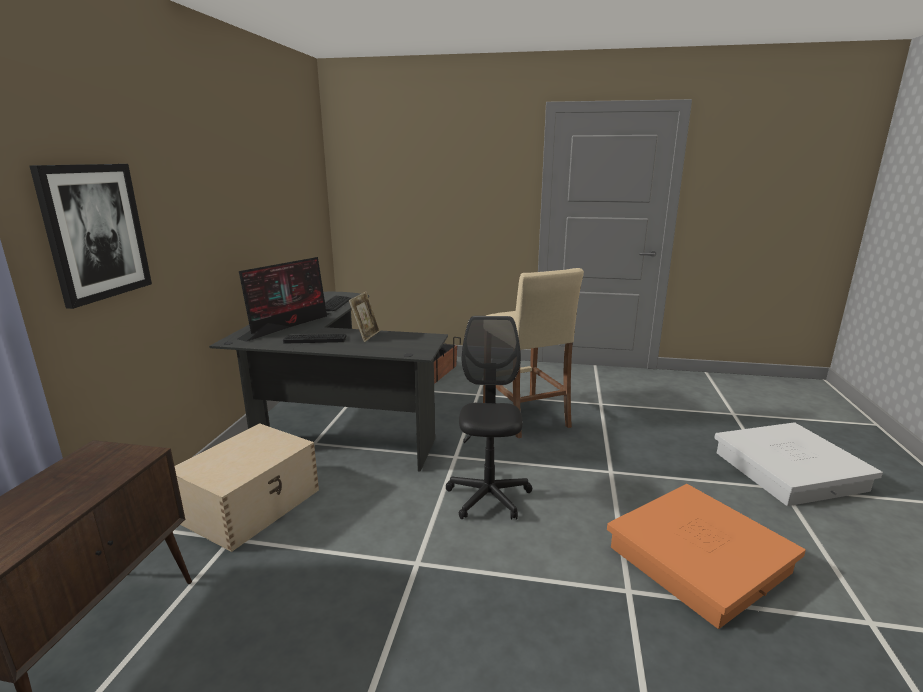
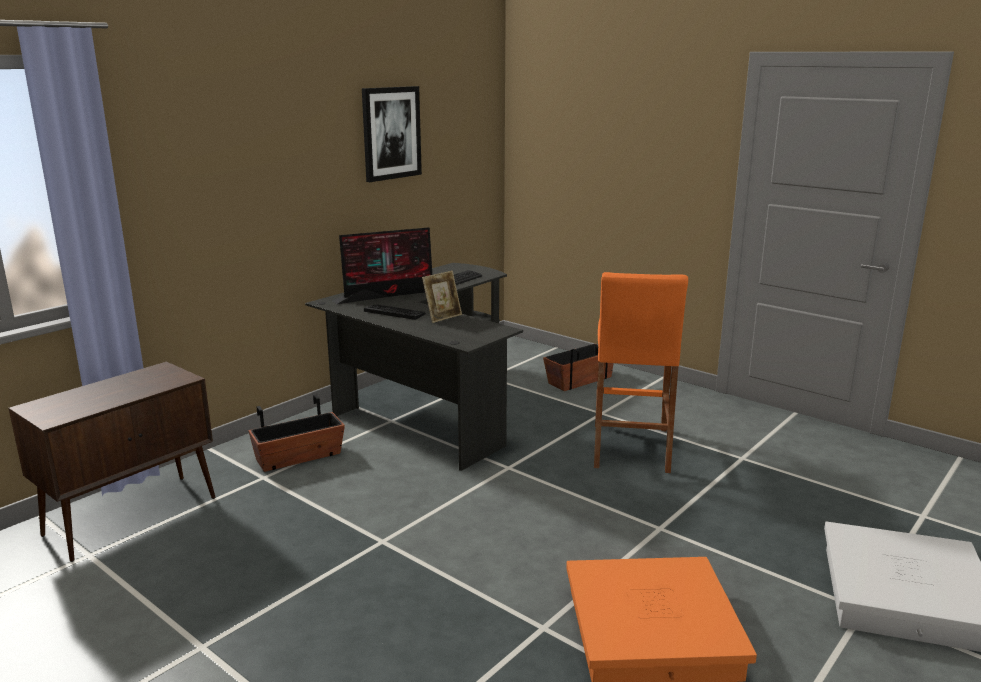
camera: 30 degrees right, 0 degrees up
(95, 232) = (204, 194): picture -> picture (391, 133)
(252, 505) = (299, 457): beige storage box -> planter
(488, 497) = (500, 511): black office chair -> none
(525, 415) = (630, 448): beige stool -> orange stool

